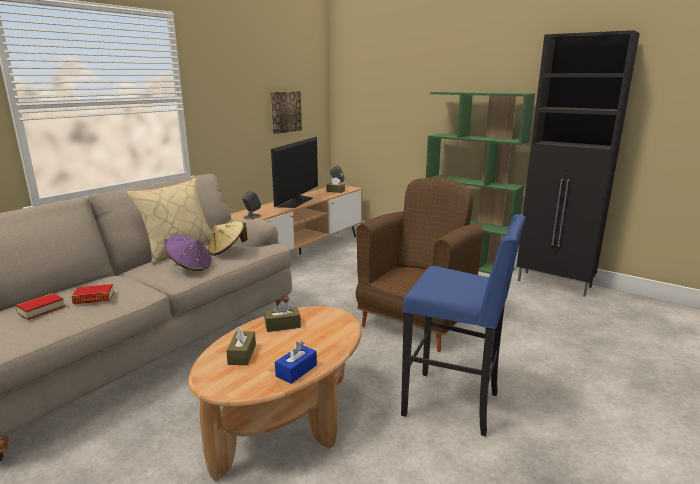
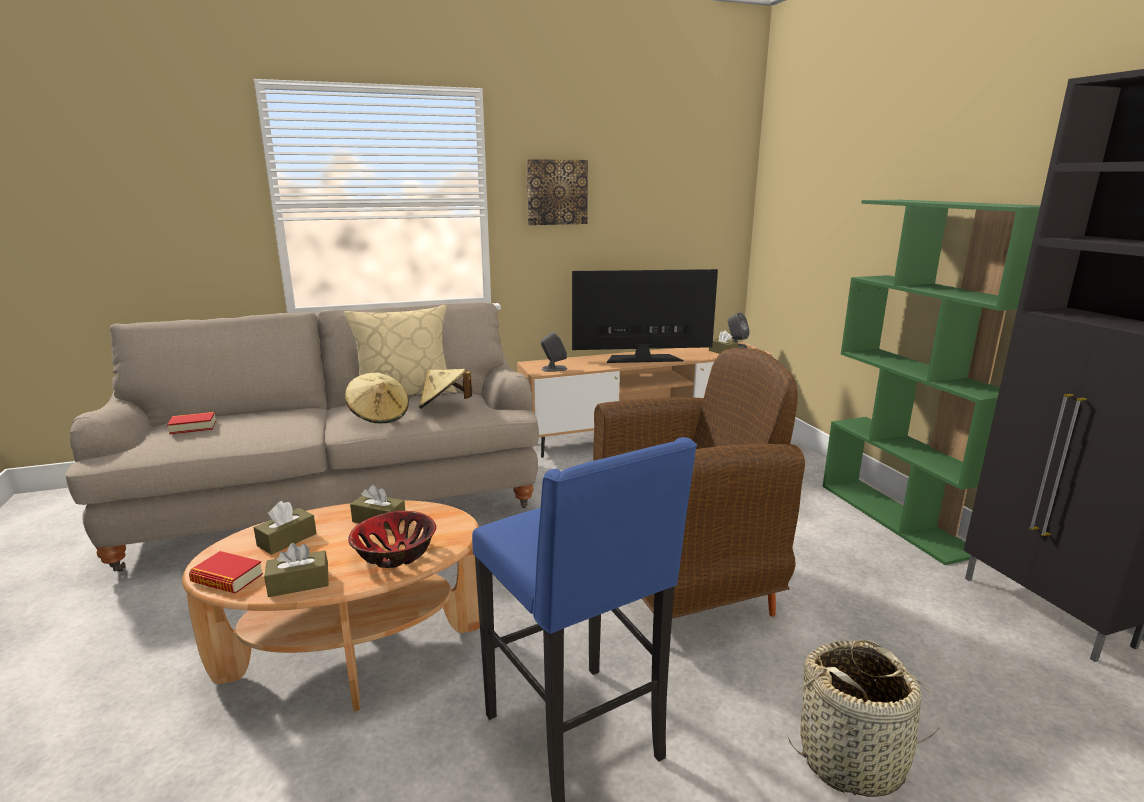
camera: 35 degrees right, 0 degrees up
(94, 298) = (245, 427): book -> book (227, 578)
(190, 266) = (379, 416): purple hat -> beige hat
(285, 111) = (660, 225): picture -> picture (556, 192)
(296, 202) = (642, 358): television -> television turned 150 degrees counterclockwise
(296, 371) = (299, 583): blue tissue box -> brown tissue box
(325, 337) = (394, 554): none -> bowl
(555, 361) = (852, 758): none -> basket

